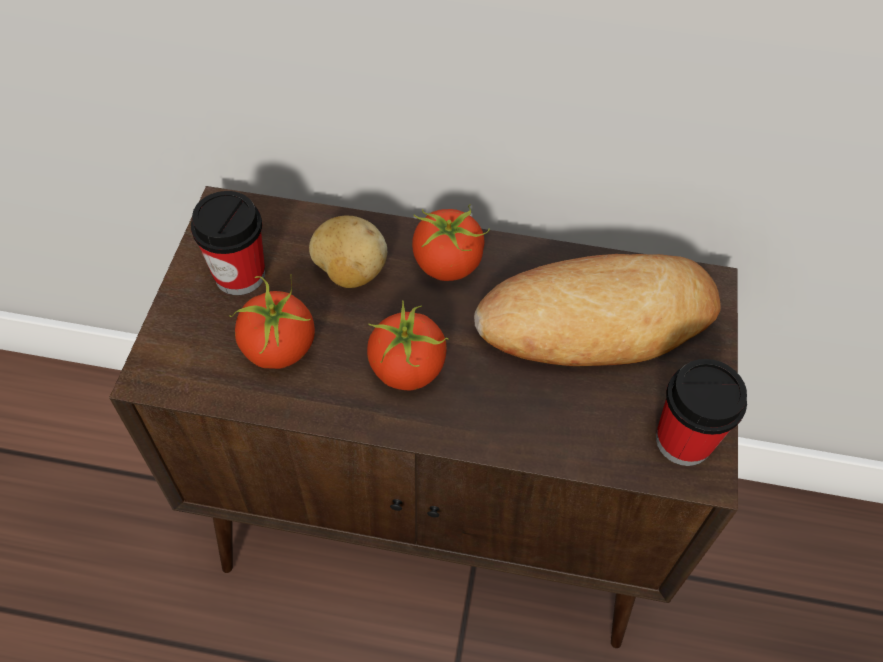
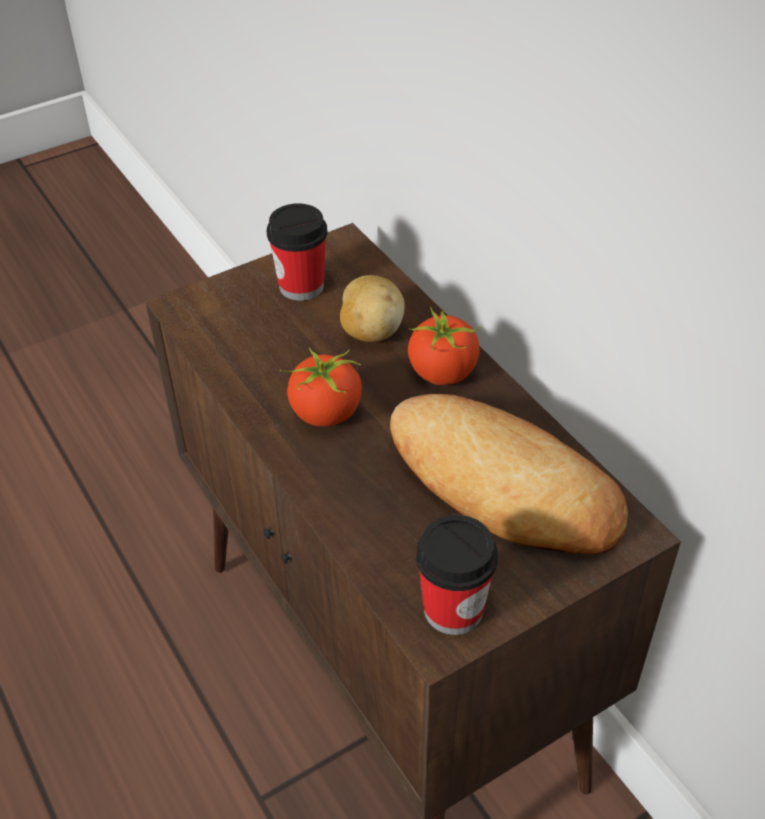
camera: 50 degrees right, 10 degrees down
(279, 348) = (267, 343): tomato -> none

